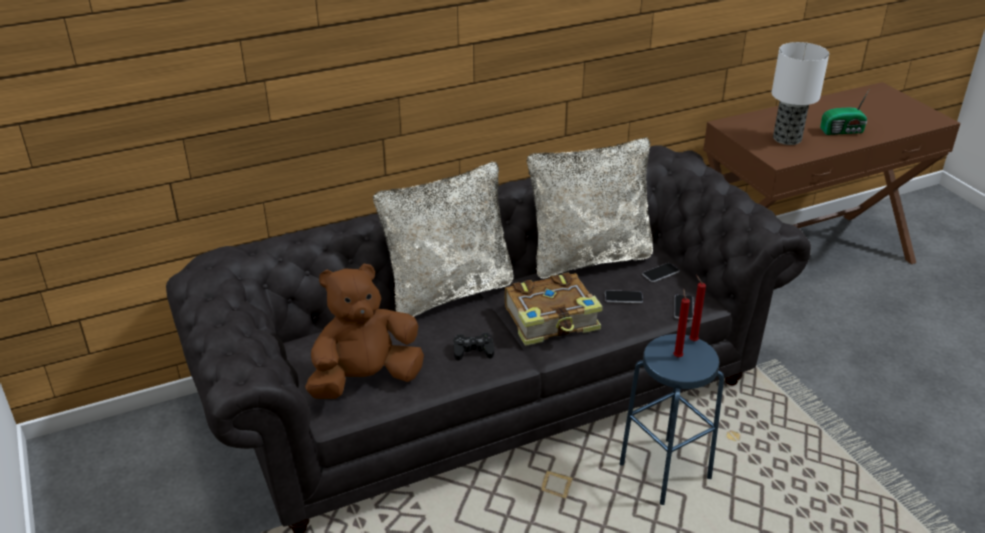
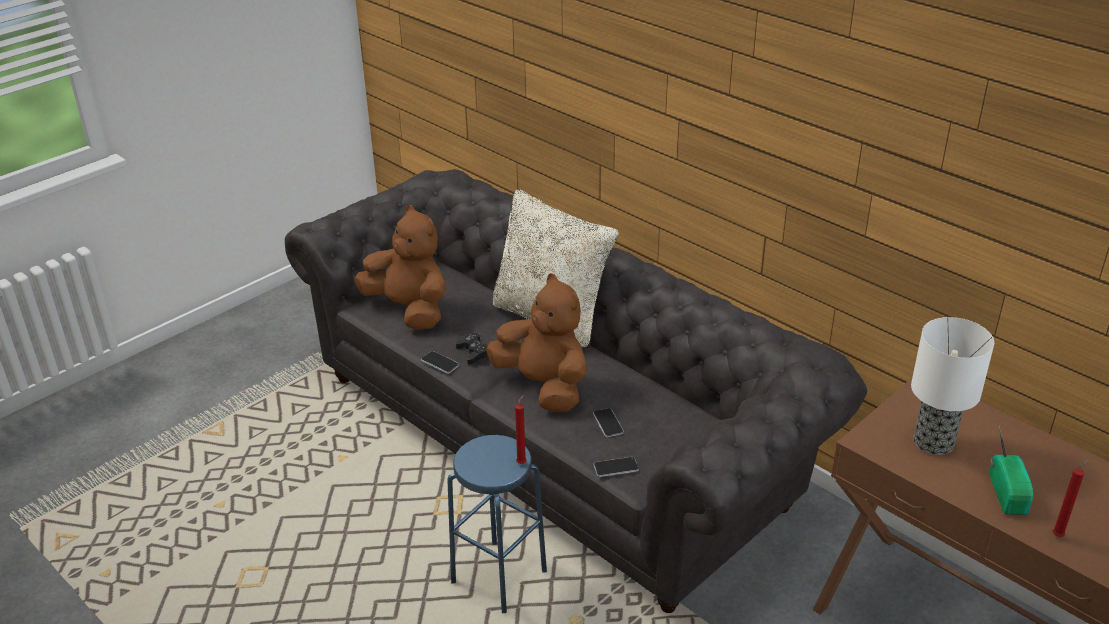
camera: 70 degrees right, 0 degrees up
(552, 320) = (544, 386): book -> brown plush toy
(591, 260) = (663, 390): beige pillow -> none
(660, 273) = (670, 441): phone -> phone (440, 363)
(677, 356) = (491, 456): red candle -> red candle (1059, 535)
(843, 131) = (1008, 493): radio -> radio turned 150 degrees counterclockwise

